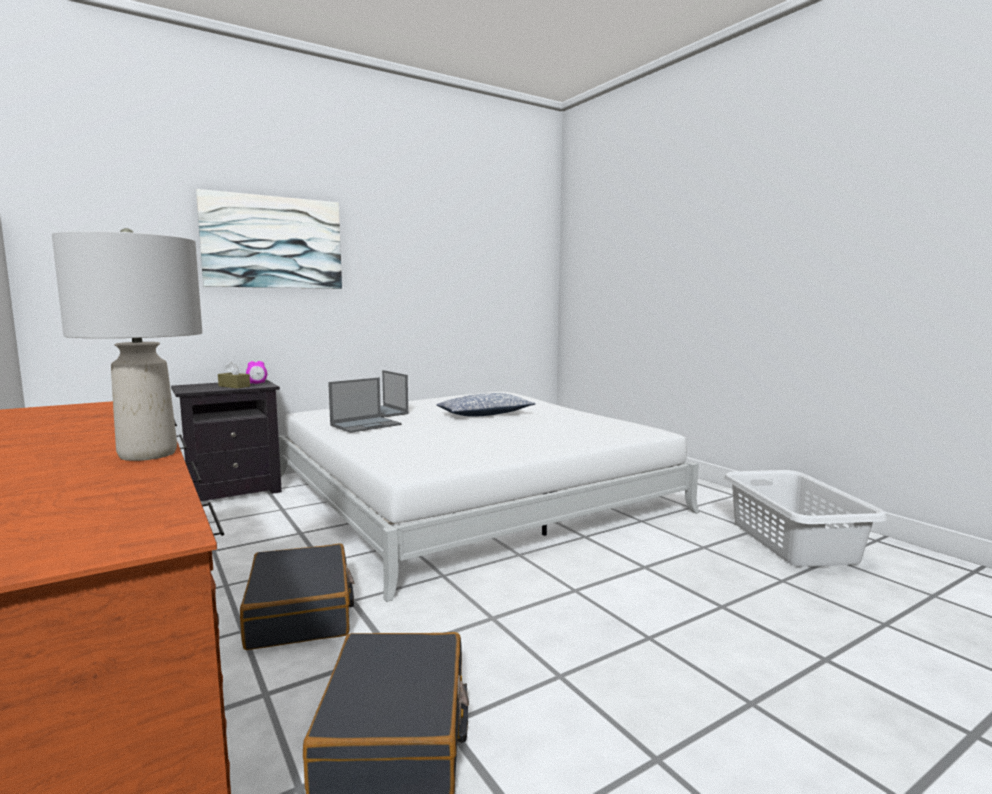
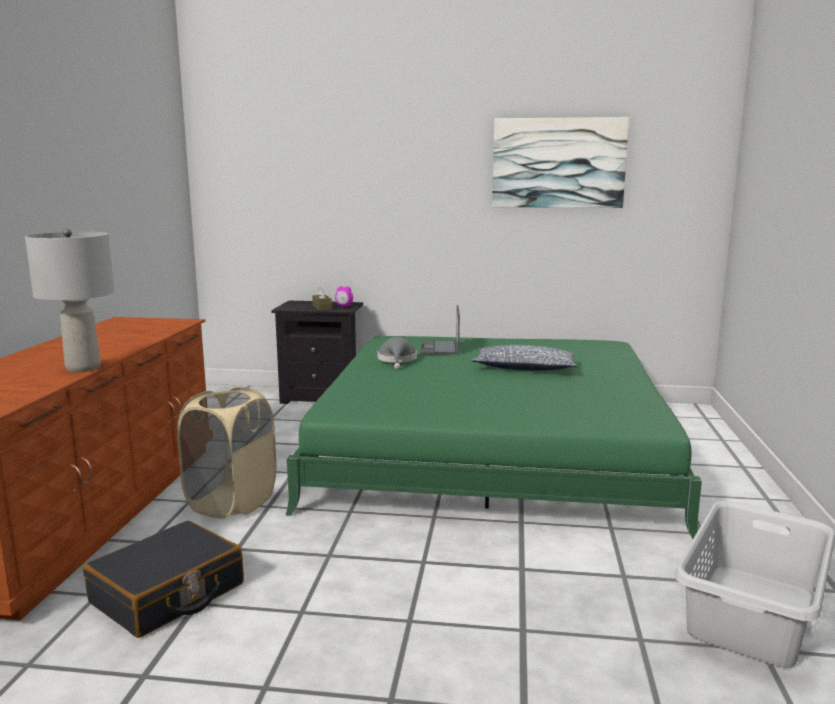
camera: 40 degrees right, 5 degrees up
(273, 242) = (375, 175): picture -> picture (558, 163)
(301, 612) = (231, 502): black suitcase -> beige laundry basket
(366, 425) = (397, 360): laptop -> grey hat
(468, 493) = (491, 448): white bed -> green bed

